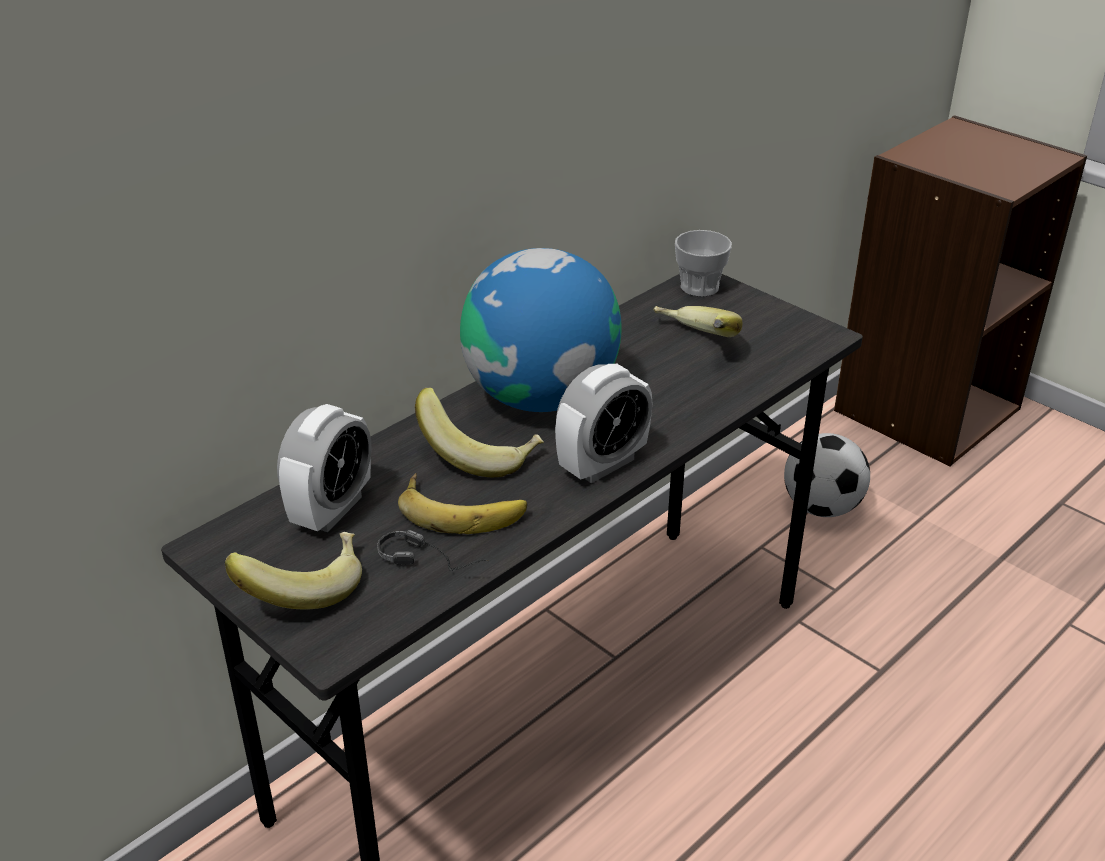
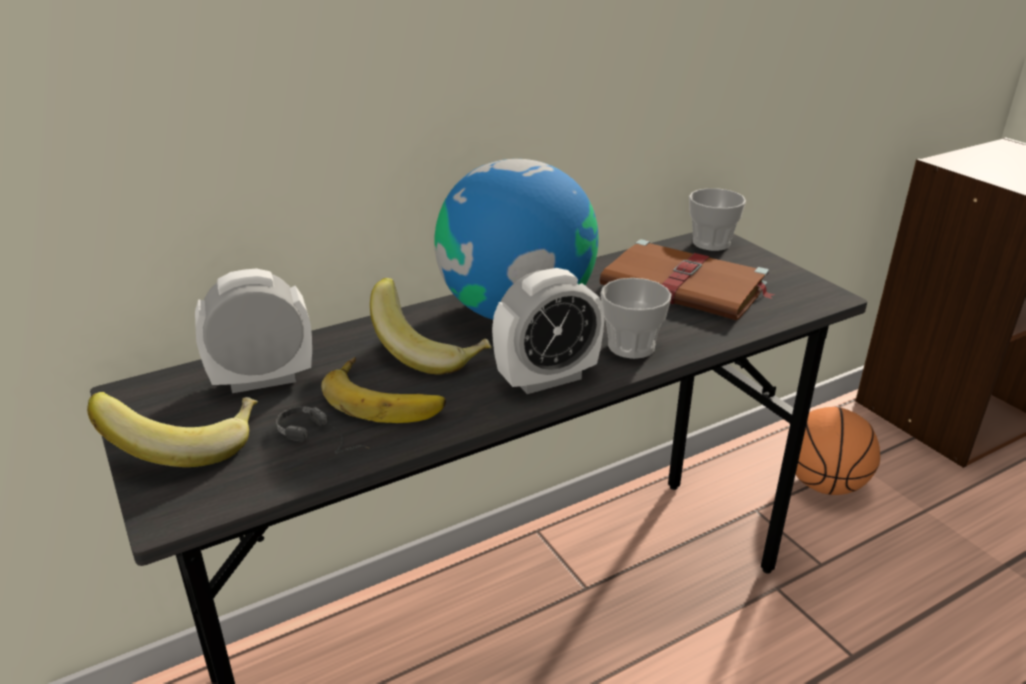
camera: 15 degrees right, 5 degrees down
(331, 510) = (263, 379): alarm clock -> alarm clock turned 150 degrees counterclockwise
(666, 418) = (631, 346): none -> cup
(693, 343) = (686, 286): banana -> brown book
(821, 507) = (824, 484): football -> basketball

